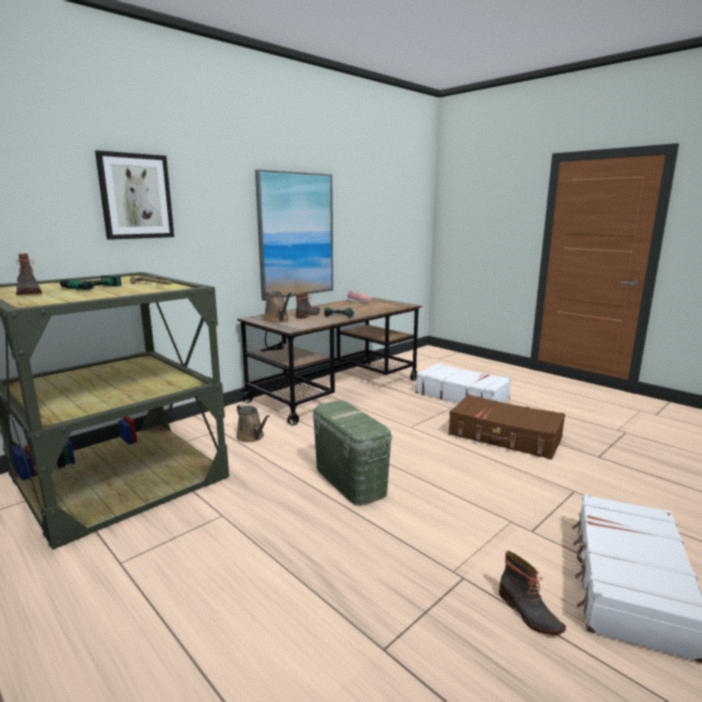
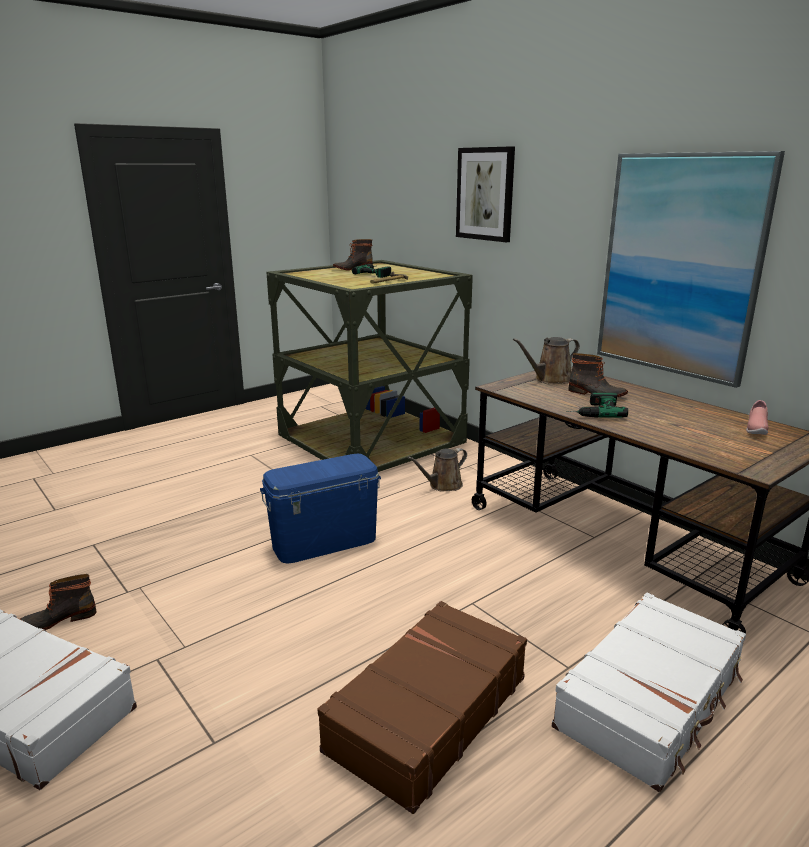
camera: 95 degrees right, 5 degrees up
(349, 480) = (324, 542): green storage box -> blue storage box

